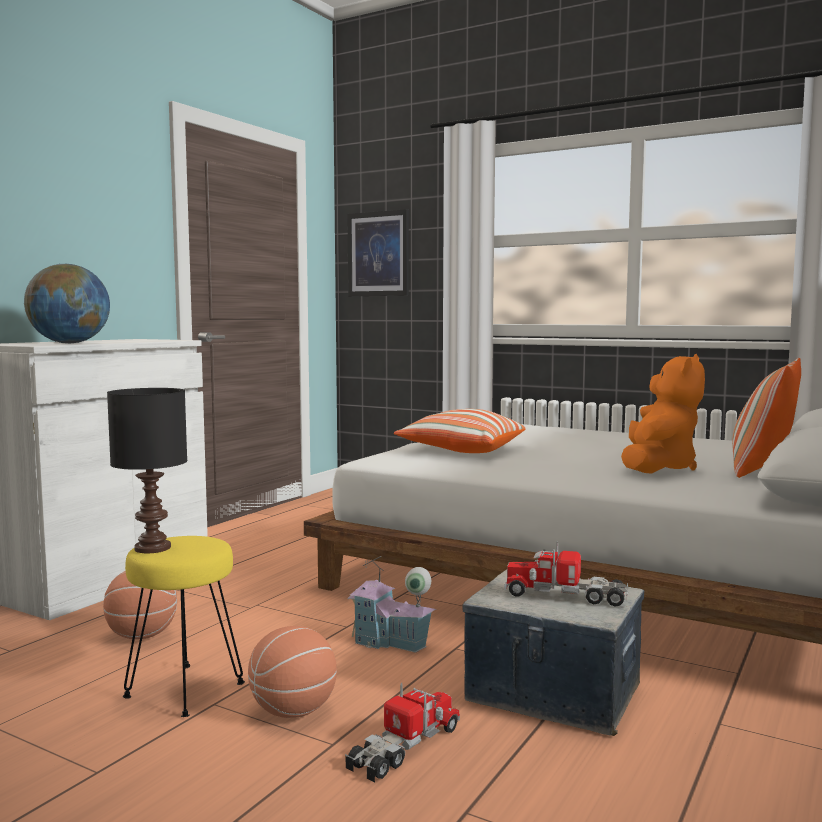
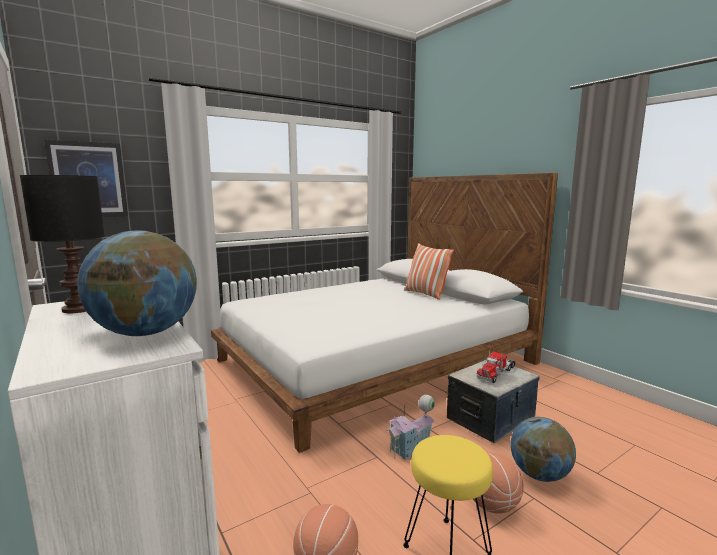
camera: 65 degrees left, 5 degrees up
(152, 548) = (455, 466): black table lamp -> black table lamp (80, 309)
(405, 747) = (539, 474): toy truck -> globe
(461, 450) = (316, 323): pillow -> none
(658, 468) = (407, 304): orange plush toy -> none

